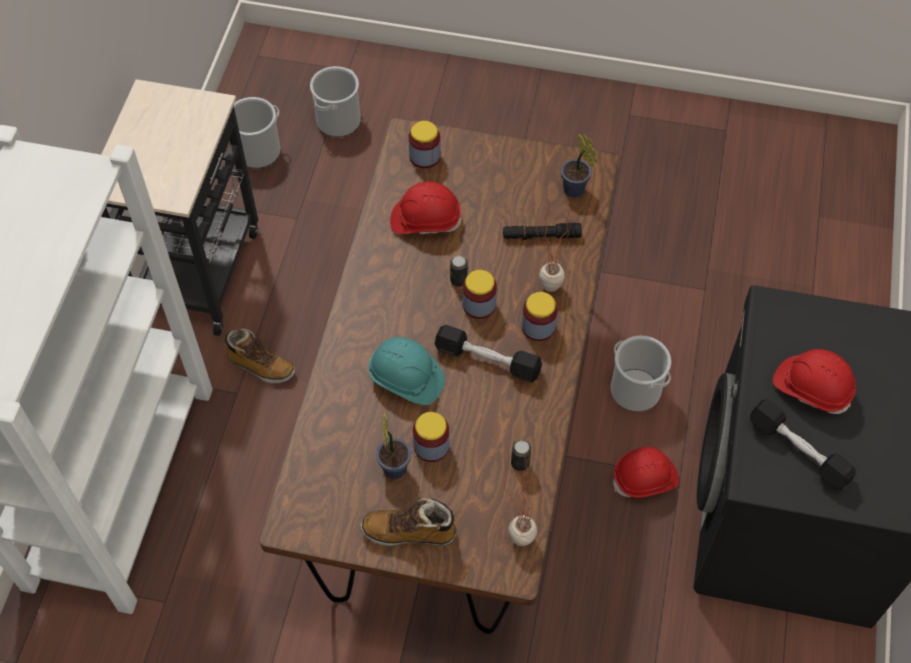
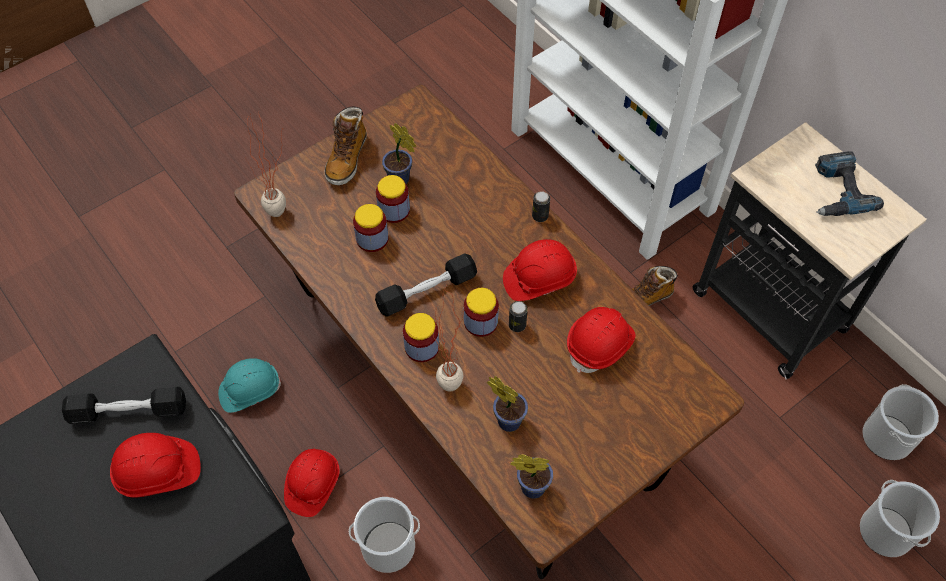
camera: 130 degrees right, 0 degrees up
(151, 140) = (837, 191): none -> power drill
(402, 294) = (539, 279): none -> red hard hat
(406, 379) = (461, 231): turquoise hard hat -> turquoise hard hat (250, 390)
(410, 532) = (347, 159): boot -> boot turned 150 degrees clockwise
(424, 156) = (674, 394): jar -> jar (372, 239)
(520, 463) = (327, 251): can -> can (540, 216)
(541, 236) = (506, 419): black flashlight -> potted plant

